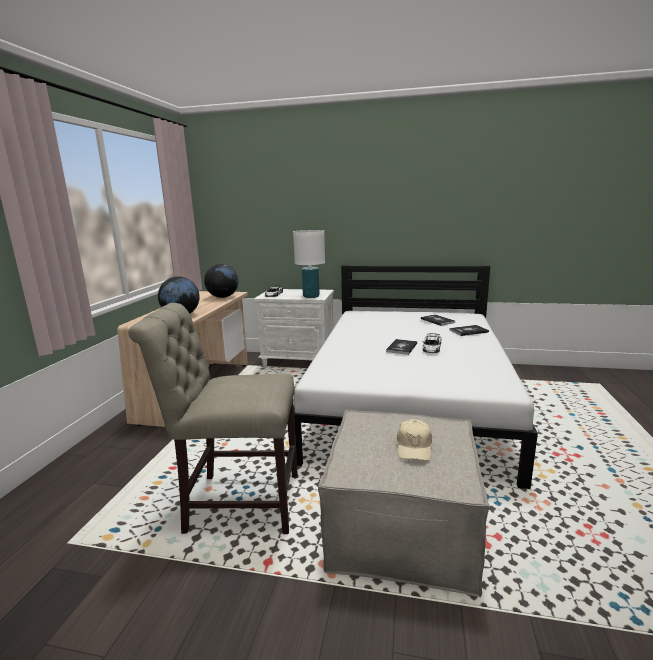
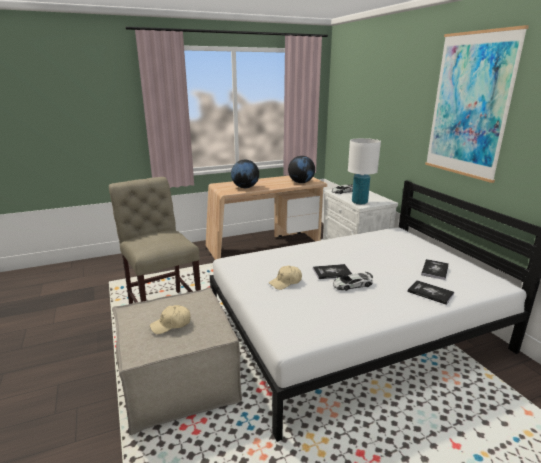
camera: 55 degrees right, 5 degrees up
(398, 187) = (469, 106): none -> picture
(398, 367) = (286, 282): none -> beige cap

